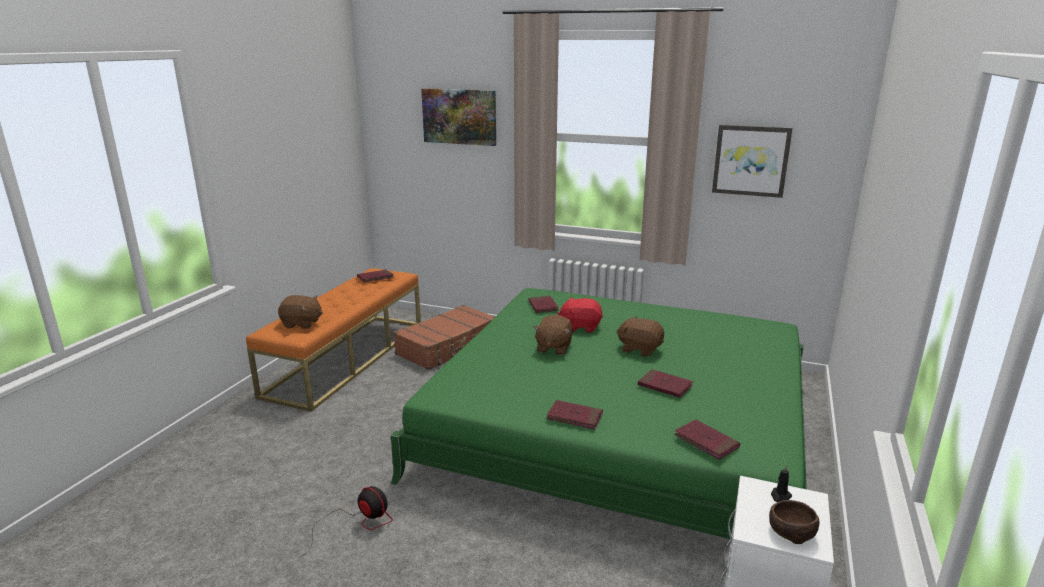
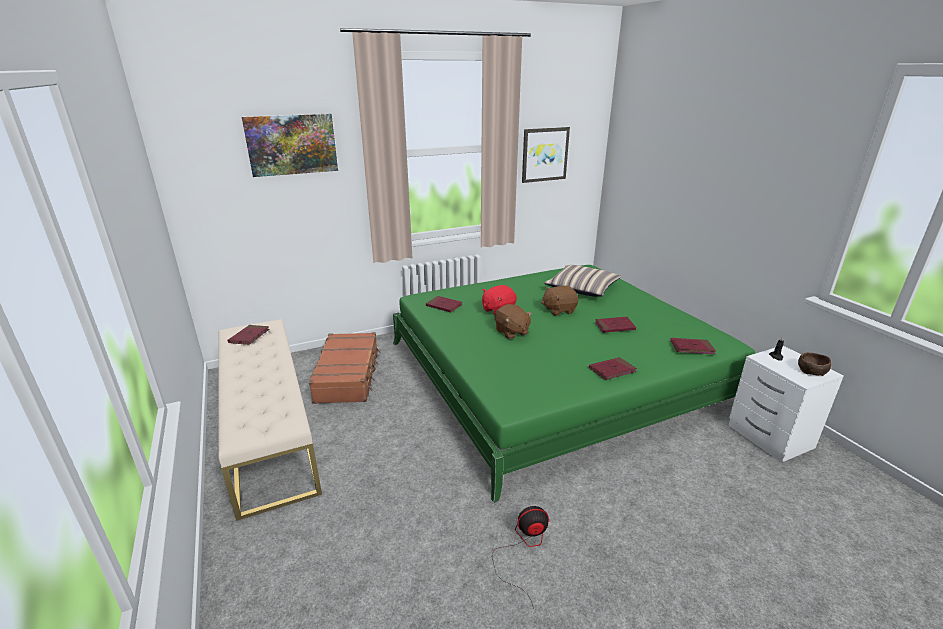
camera: 45 degrees left, 5 degrees up
(302, 324) = (262, 410): brown plush toy -> none
(347, 358) = (269, 430): orange bench -> beige bench
(719, 342) = (582, 288): none -> pillow

